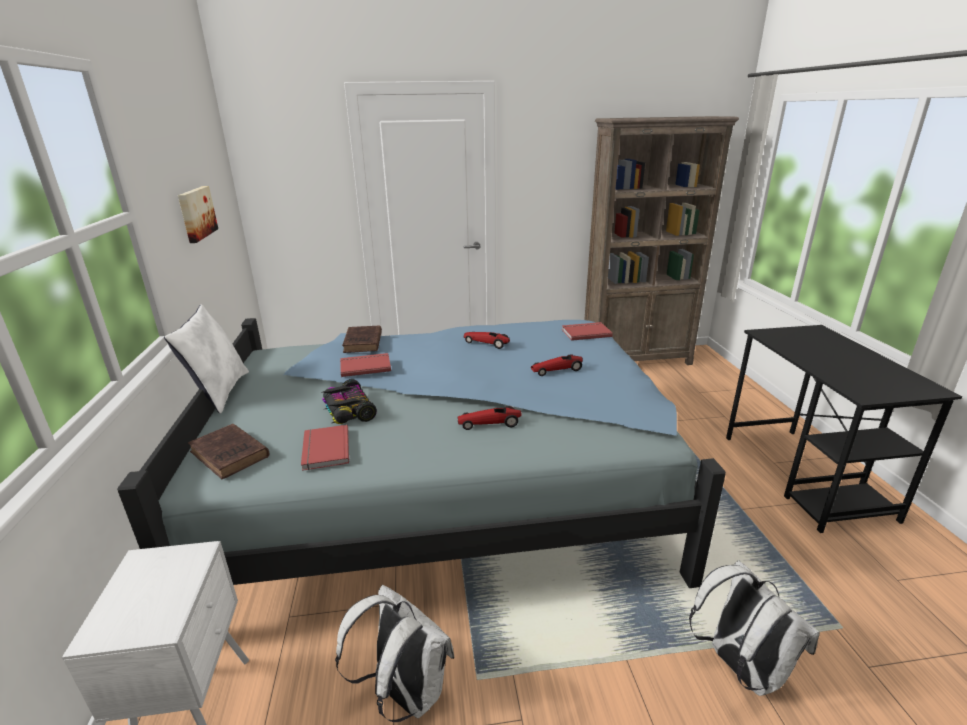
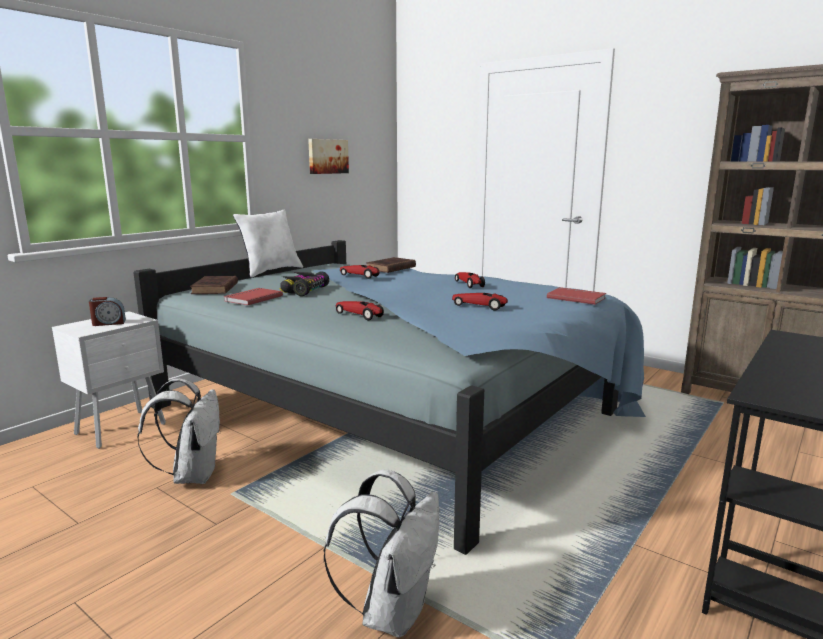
camera: 45 degrees right, 10 degrees down
(157, 589) = (109, 323): none -> alarm clock
(365, 366) = (359, 276): red book -> toy car

